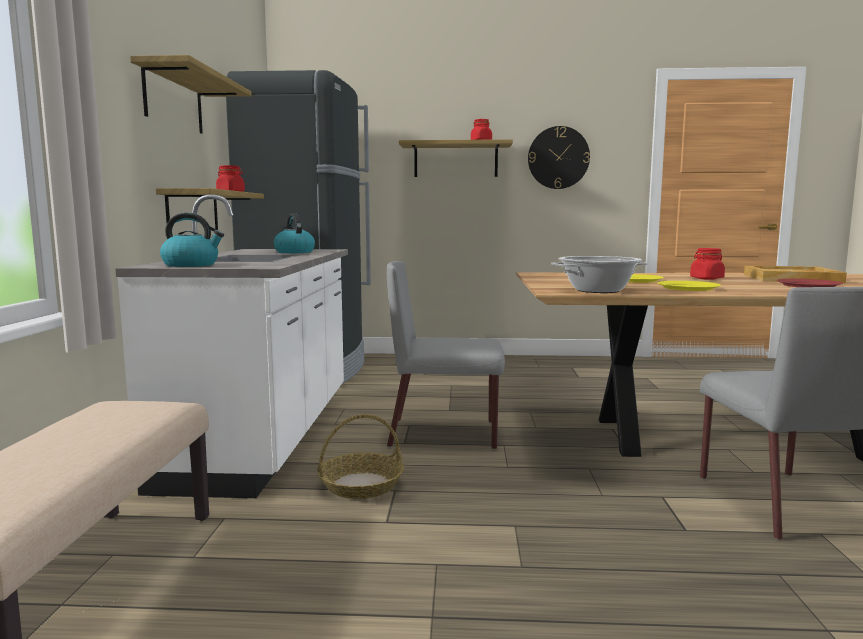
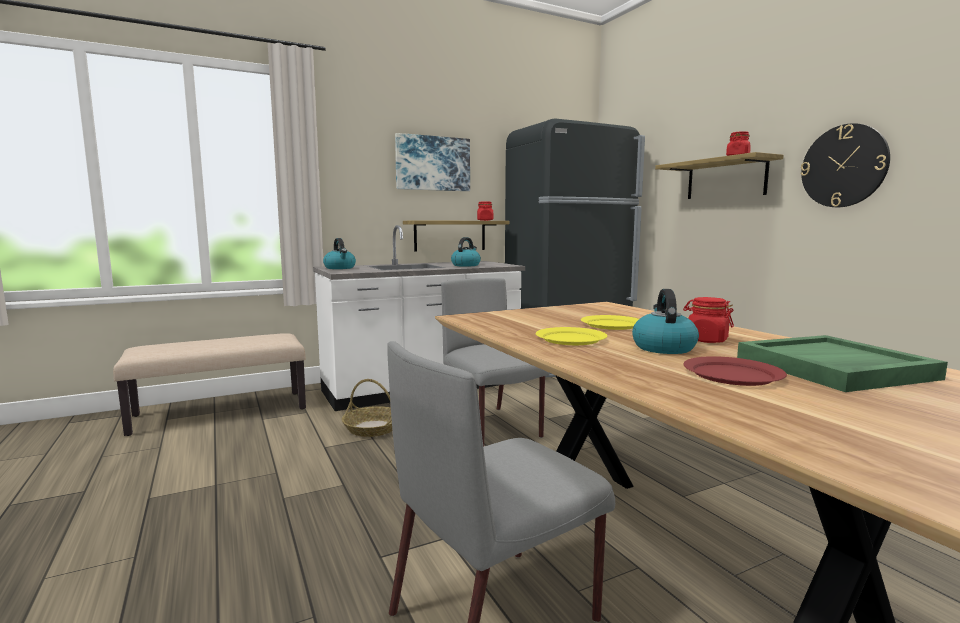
camera: 60 degrees right, 0 degrees up
(173, 100) = (432, 163): shelf -> picture
(598, 290) = (491, 323): cooking pot -> none
(728, 283) = (663, 347): none -> kettle
(792, 278) = (833, 368): beige tray -> green tray

